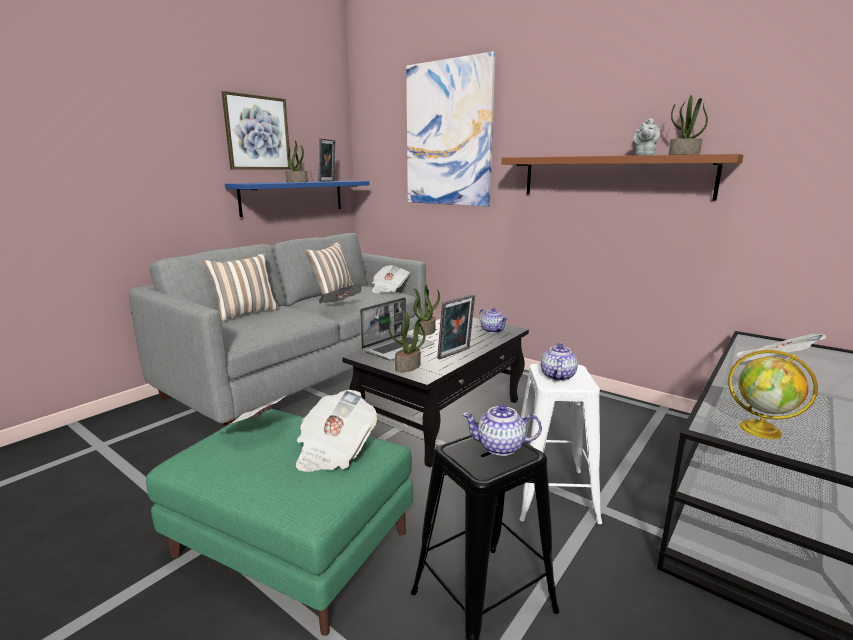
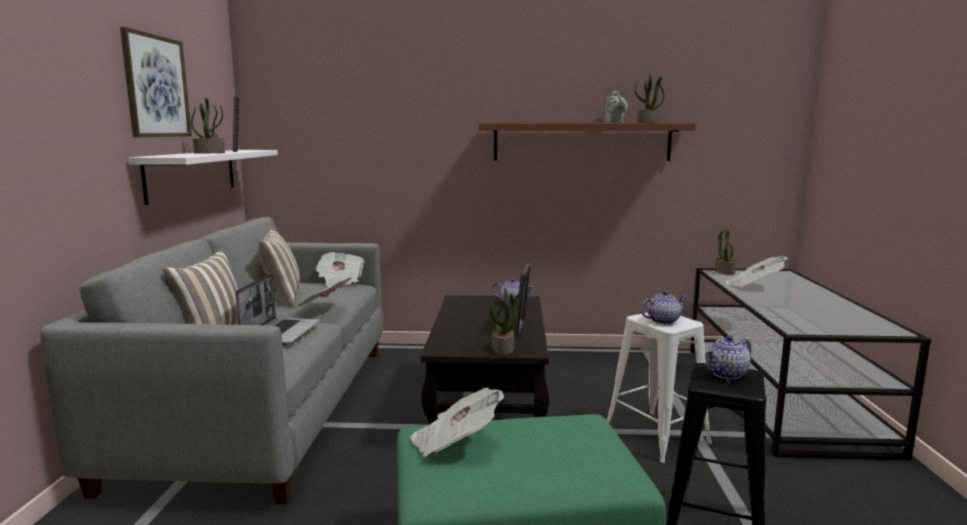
camera: 35 degrees left, 5 degrees down
(293, 197) = (192, 174): blue shelf -> white shelf
(334, 451) = (563, 433): newspaper -> none
(398, 348) = (460, 335): laptop -> laptop (281, 332)
(426, 331) = (454, 315): potted plant -> potted plant (724, 272)
(448, 134) = (392, 96): picture -> none
(557, 376) = (662, 321): teapot -> teapot turned 90 degrees clockwise
(761, 430) = (817, 324): globe -> none

